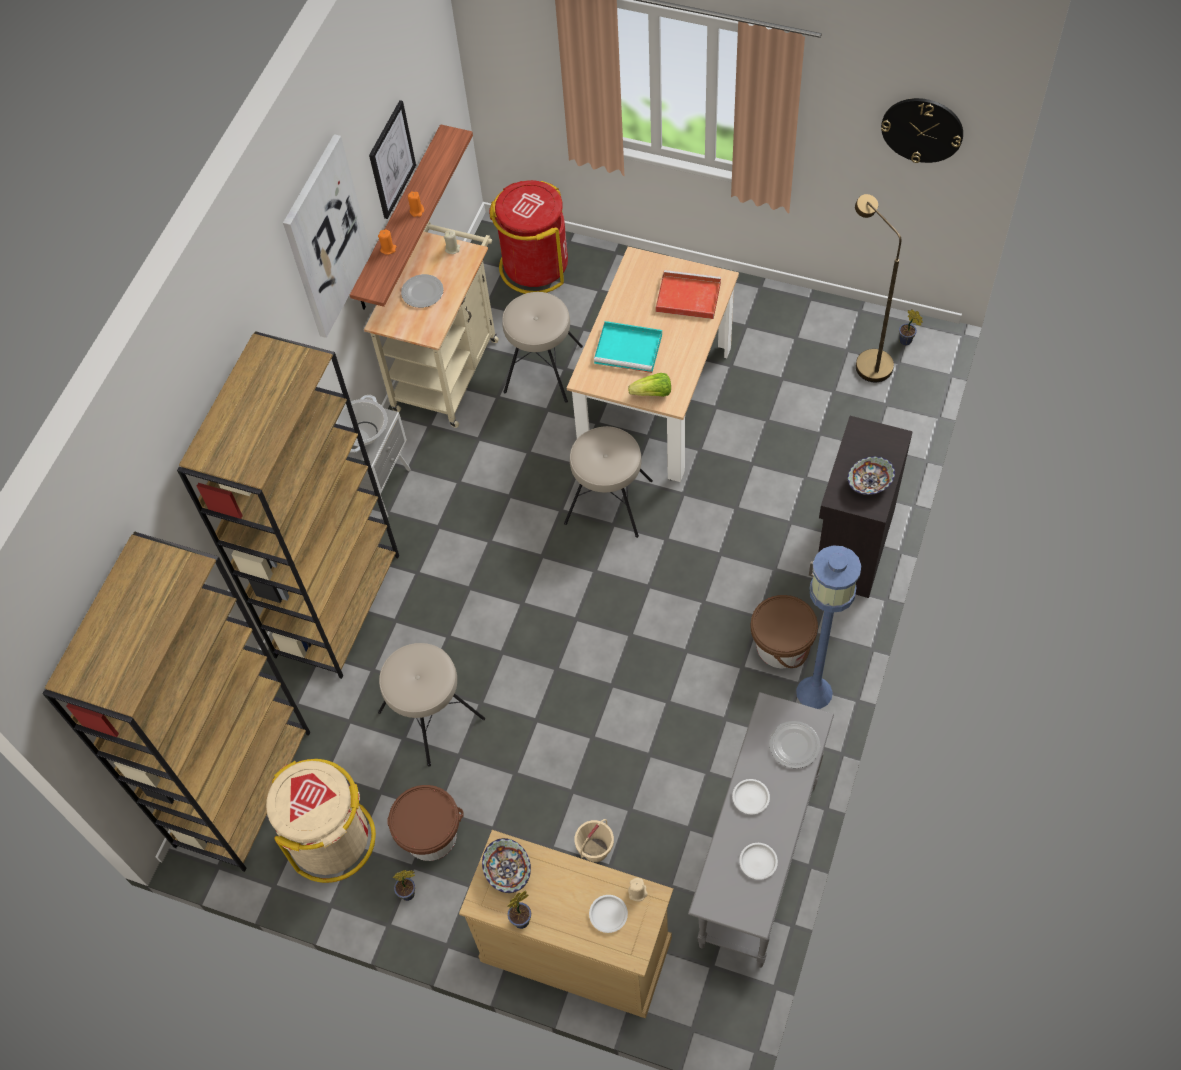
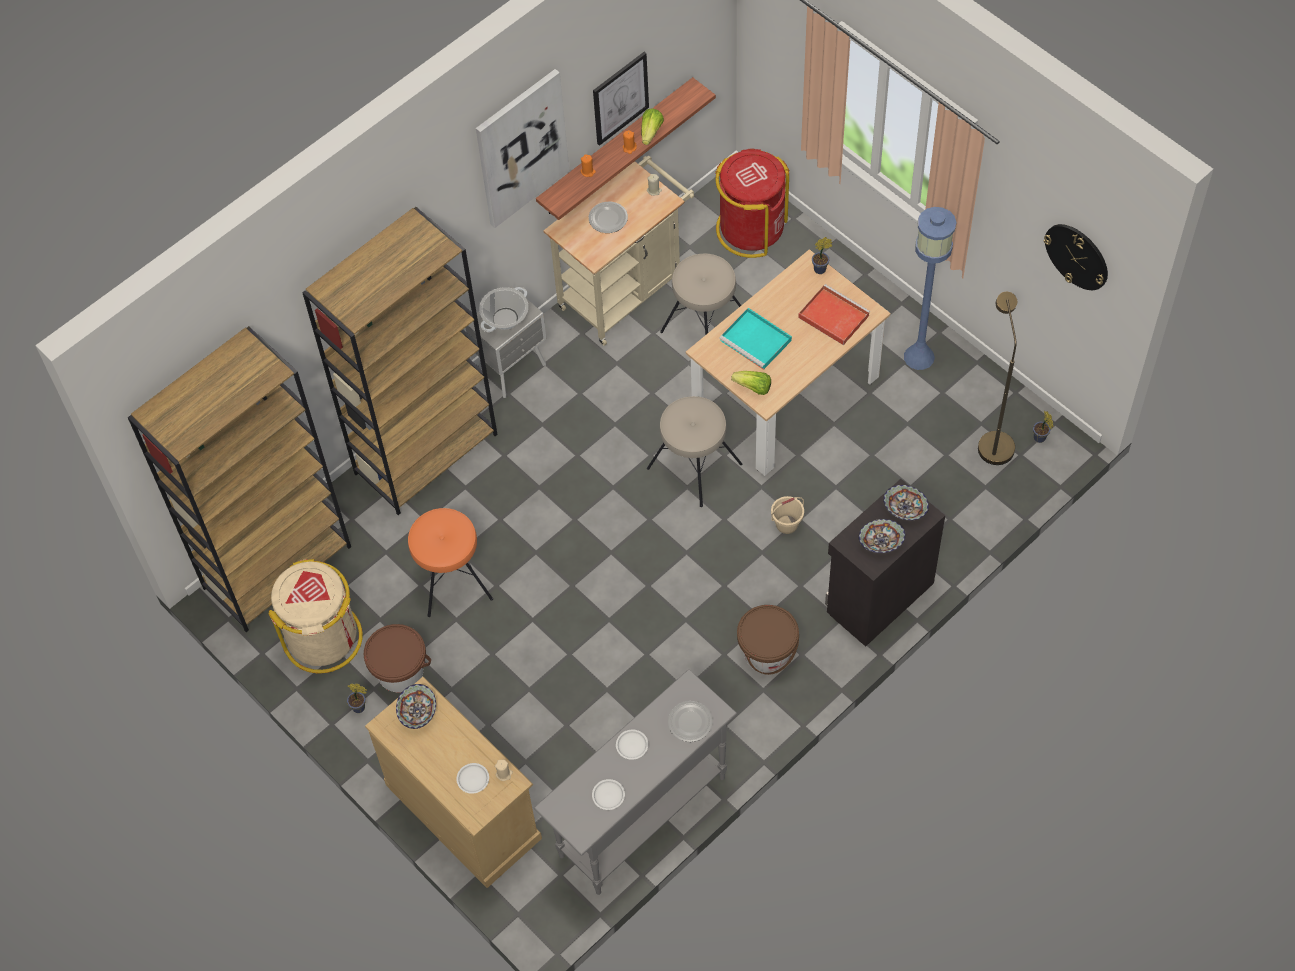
camera: 25 degrees right, 0 degrees up
(430, 189) = (651, 132): none -> lettuce
(430, 716) = (451, 577): beige stool -> orange stool
(523, 919) = (409, 752): potted plant -> potted plant (821, 269)
(595, 850) = (521, 743): beige bucket -> beige bucket (787, 524)
(815, 692) = (772, 702): blue floor lamp -> blue floor lamp (919, 357)
(872, 441) = (905, 508): none -> bowl

